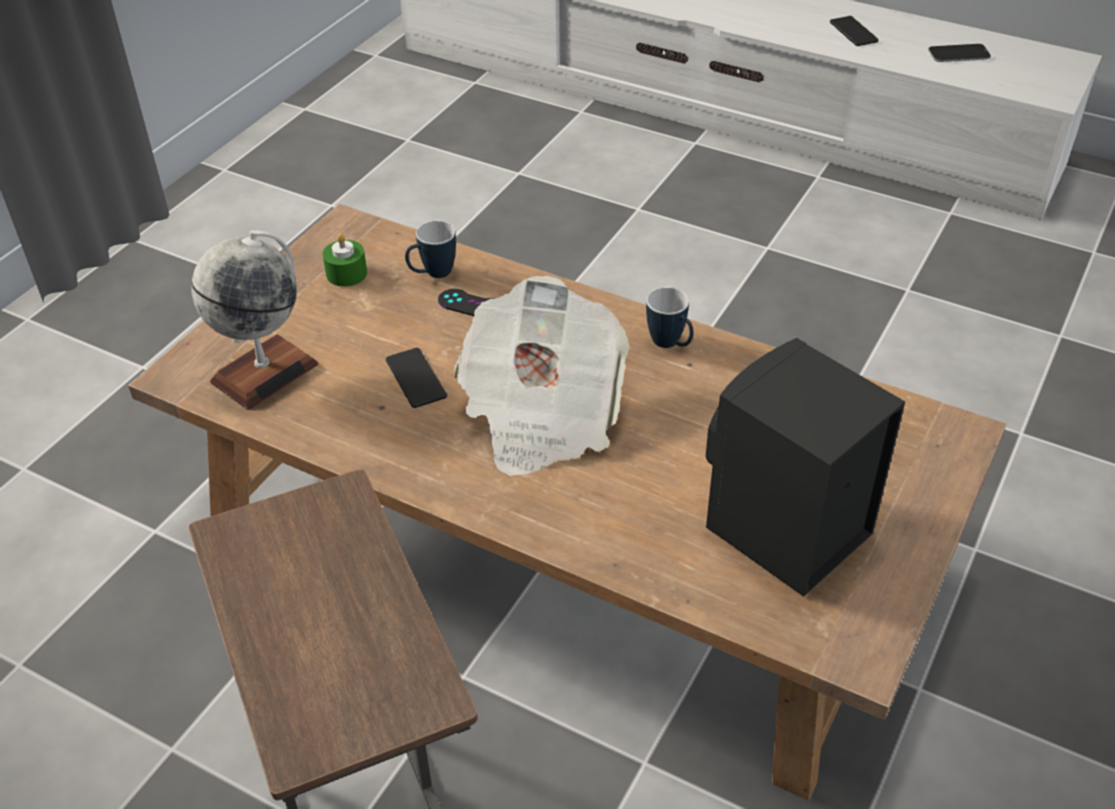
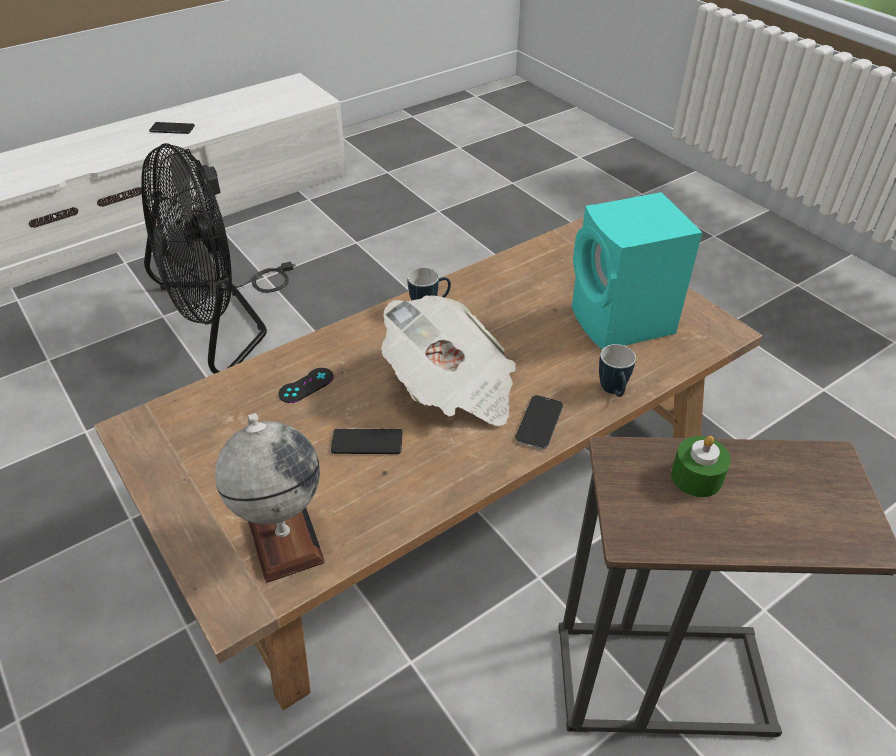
camera: 65 degrees left, 0 degrees up
(346, 273) = (199, 447): green candle -> green candle (696, 477)
(432, 274) = (250, 395): mug -> mug (613, 392)
(675, 248) = (223, 315): none -> black fan
(783, 533) = (622, 323): black speaker -> turquoise speaker
(958, 54) = (243, 108): phone -> phone (539, 423)

